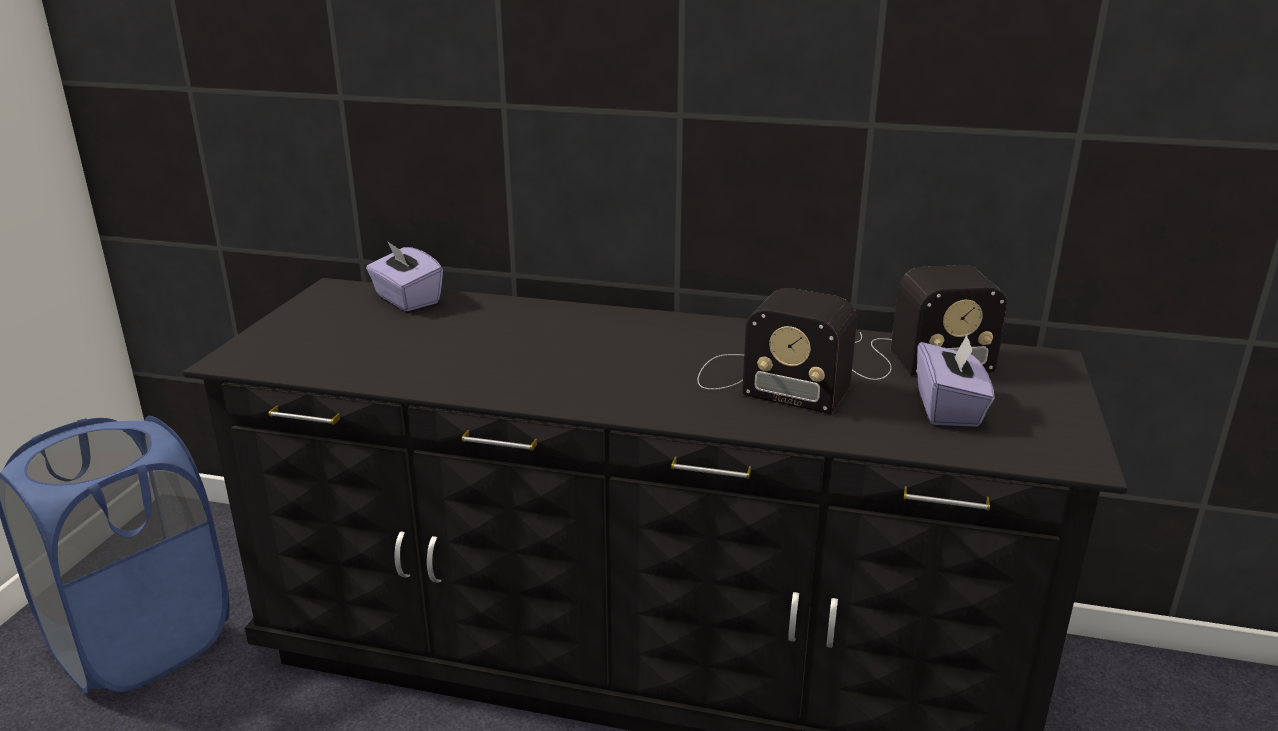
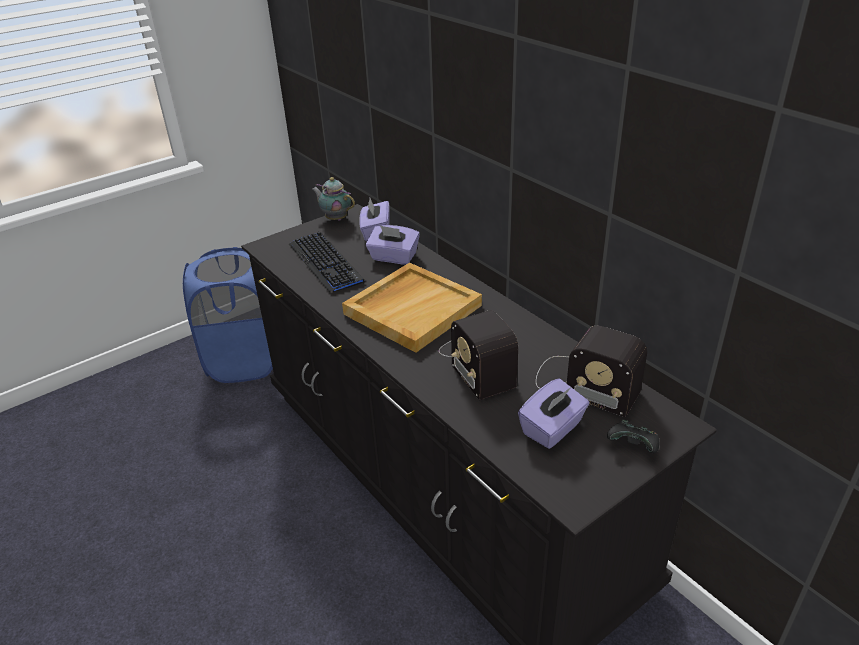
camera: 40 degrees right, 10 degrees up
(312, 300) = (335, 218): none -> teapot
(379, 350) = (326, 263): none -> keyboard
(478, 317) = (393, 257): none -> purple tissue box
(595, 359) = (412, 309): none -> beige tray
(1043, 391) = (633, 446): none -> black game controller

